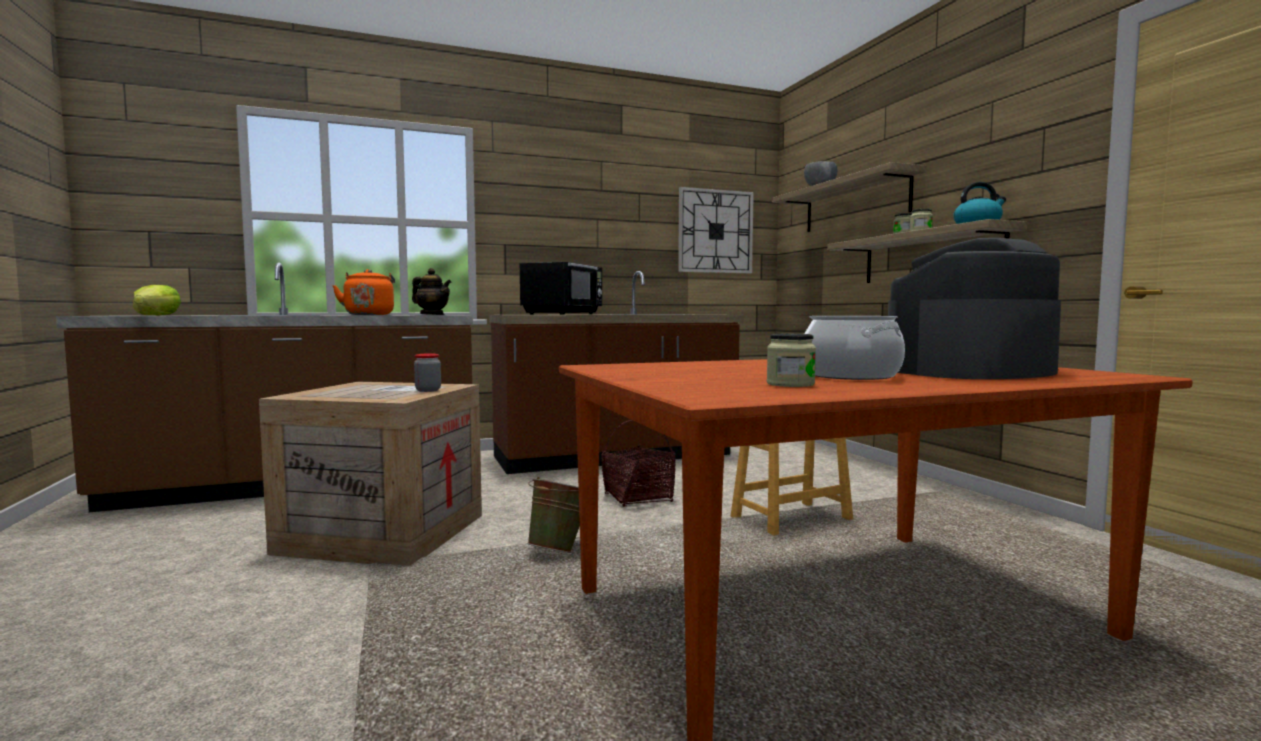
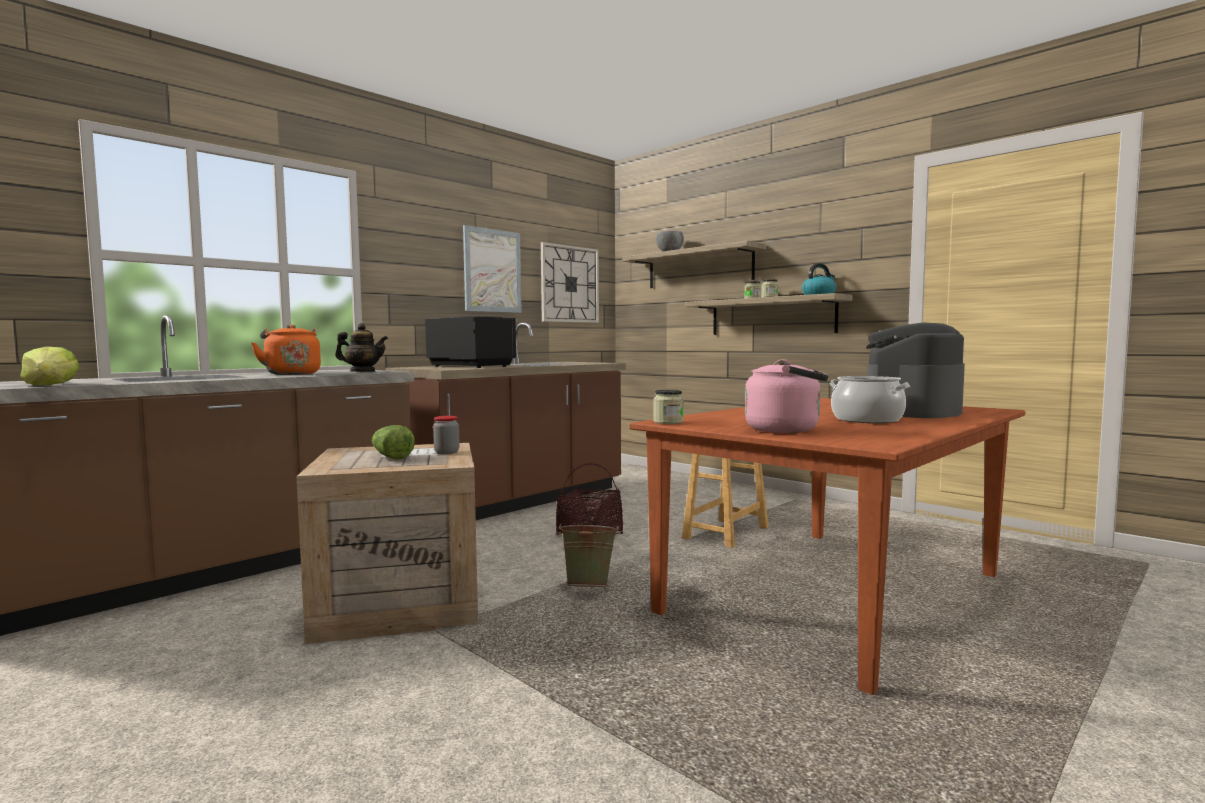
camera: 25 degrees left, 0 degrees up
(373, 390) = (391, 457): none -> lettuce
(564, 314) = (471, 366): black microwave -> black microwave turned 45 degrees counterclockwise
(619, 219) = (492, 271): none -> picture
(683, 379) = (787, 430): none -> pink kettle
(790, 384) = (868, 430): jar -> jar (668, 422)

